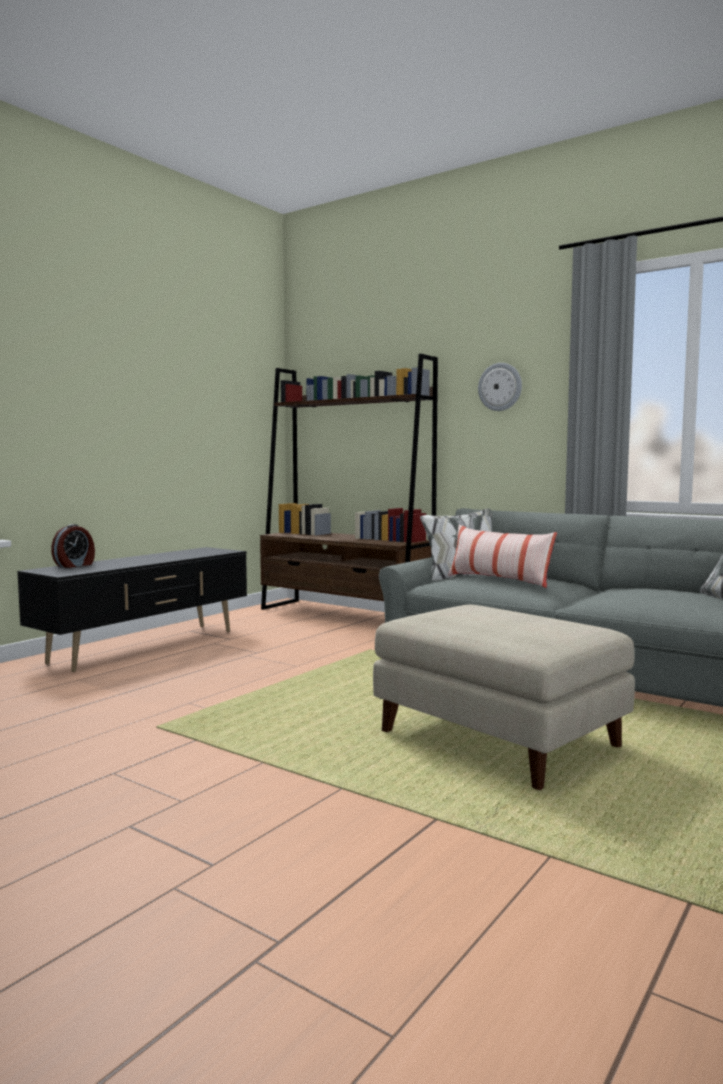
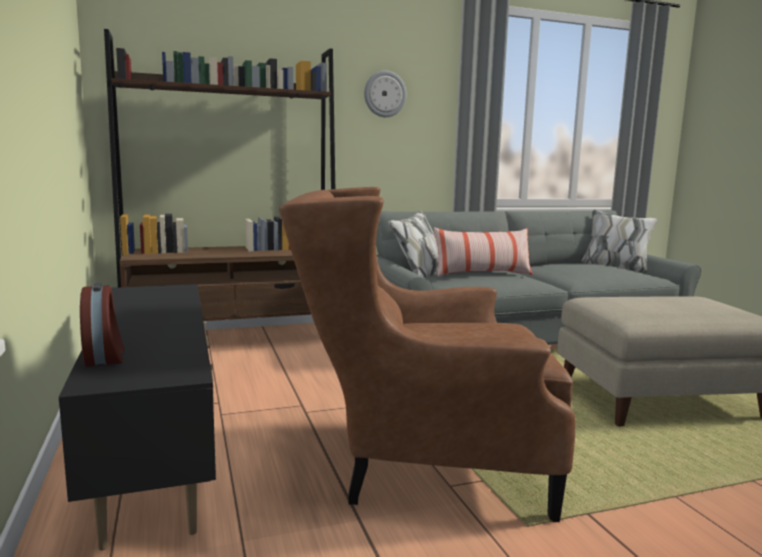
camera: 55 degrees left, 5 degrees up
(211, 691) = (418, 463): none -> brown armchair

